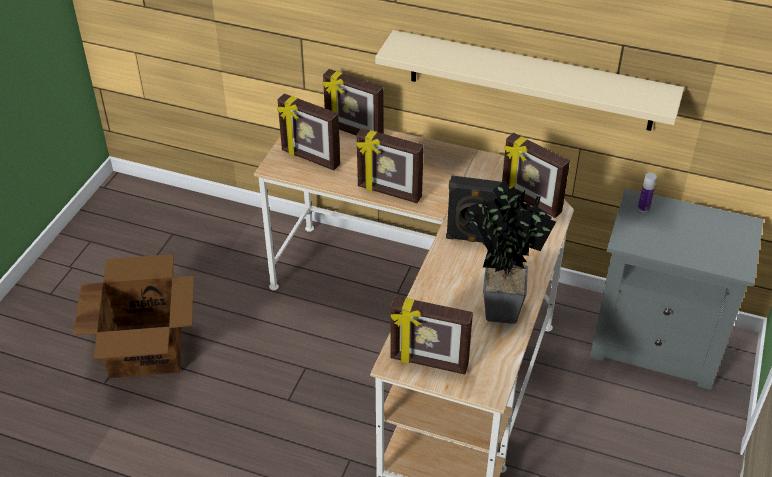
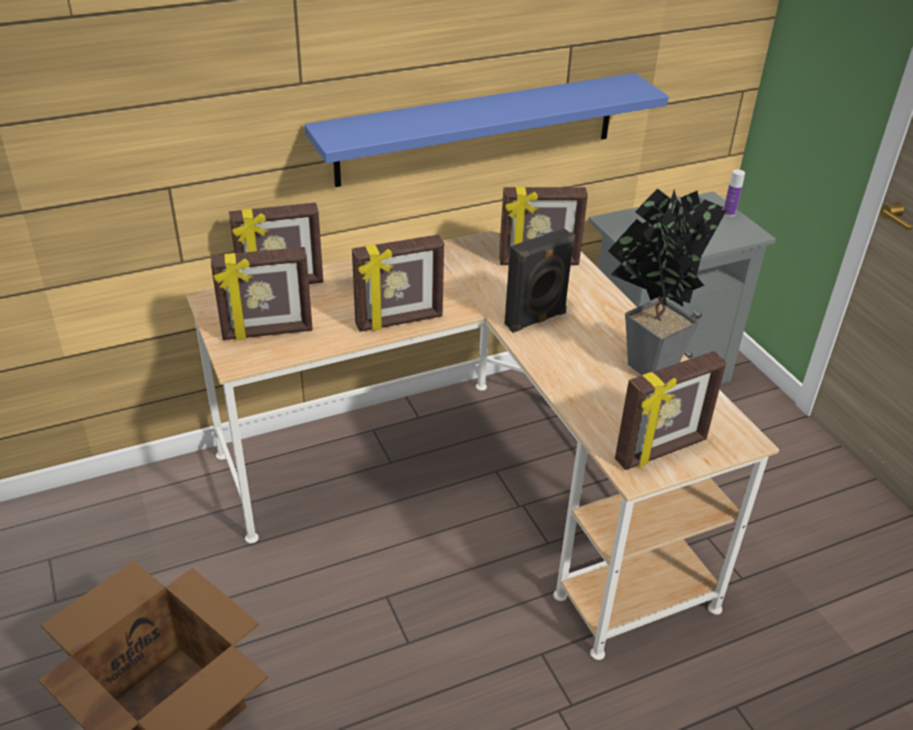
camera: 45 degrees left, 5 degrees down
(530, 81) = (478, 129): beige shelf -> blue shelf
(643, 208) = (625, 225): bottle -> bottle (729, 213)

